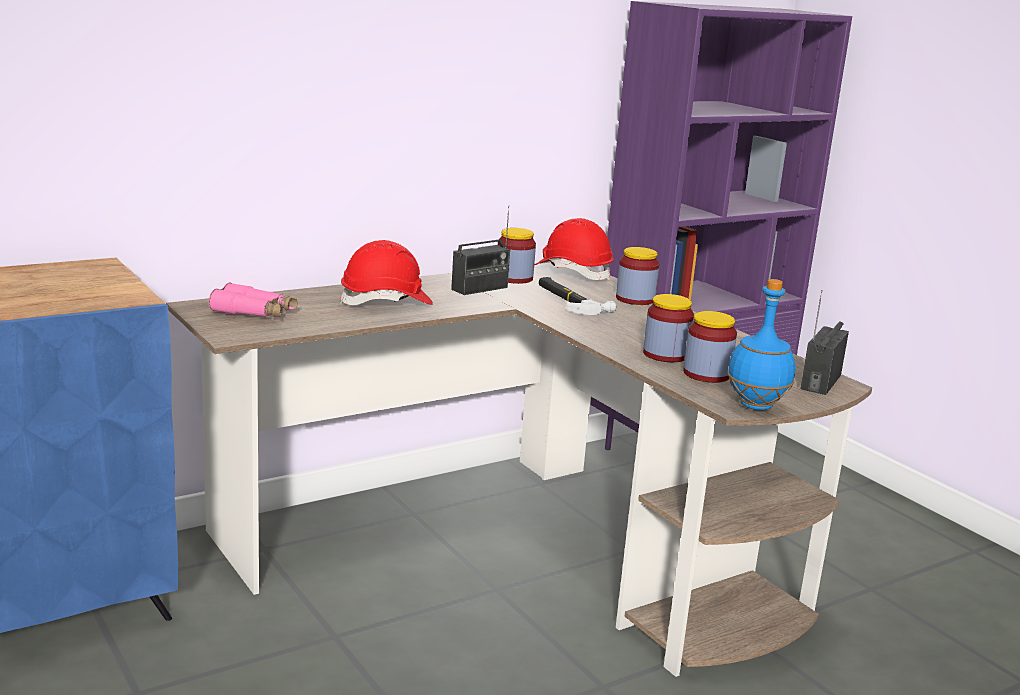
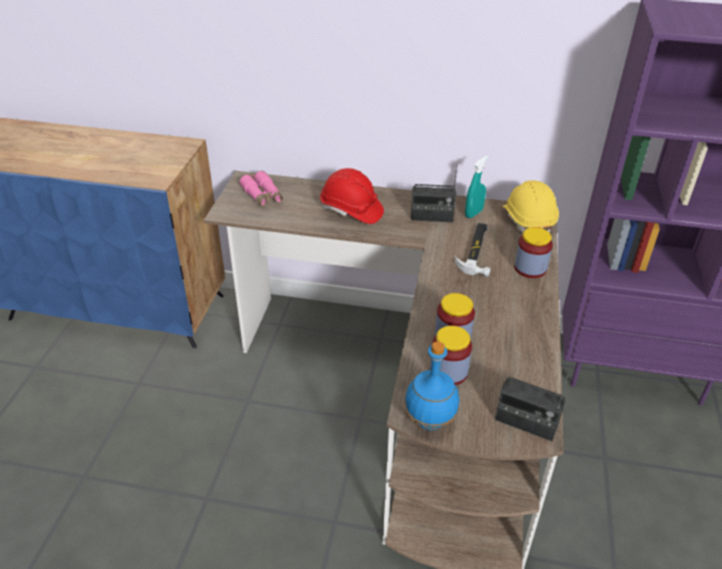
camera: 45 degrees right, 20 degrees up
(514, 278) = (473, 213): jar -> turquoise spray bottle
(573, 272) = (528, 221): red hard hat -> yellow hard hat
(820, 382) = (526, 423): radio -> radio turned 135 degrees counterclockwise

